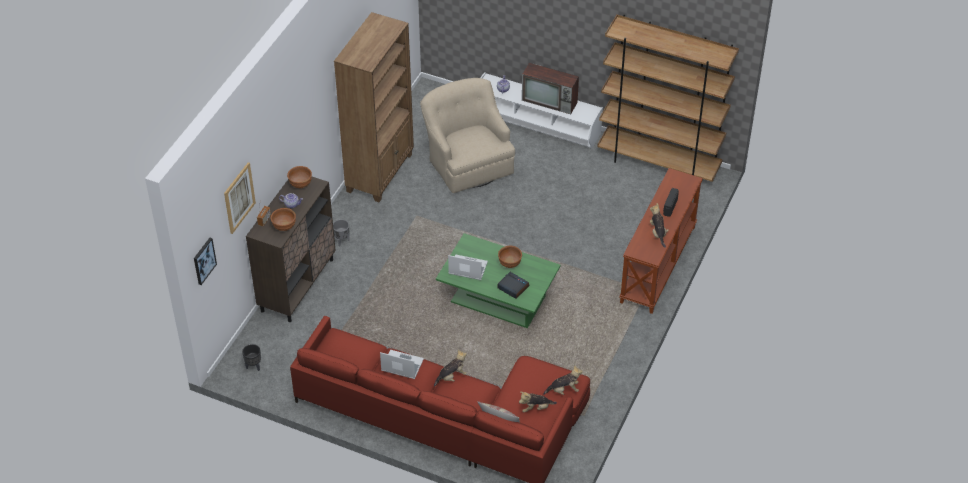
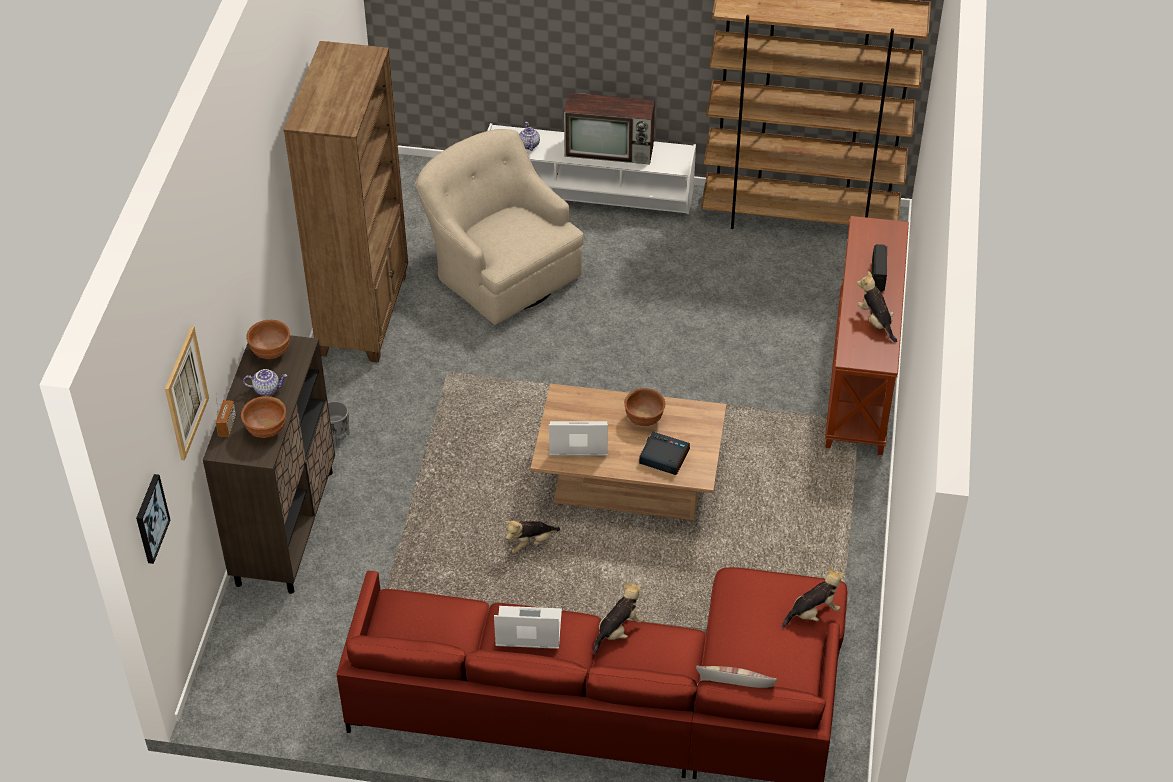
camera: 15 degrees left, 0 degrees up
(254, 366) = (253, 684): black planter -> none
(498, 299) = (628, 482): green coffee table -> brown coffee table
(536, 408) = (779, 654): plush toy -> plush toy (530, 543)

